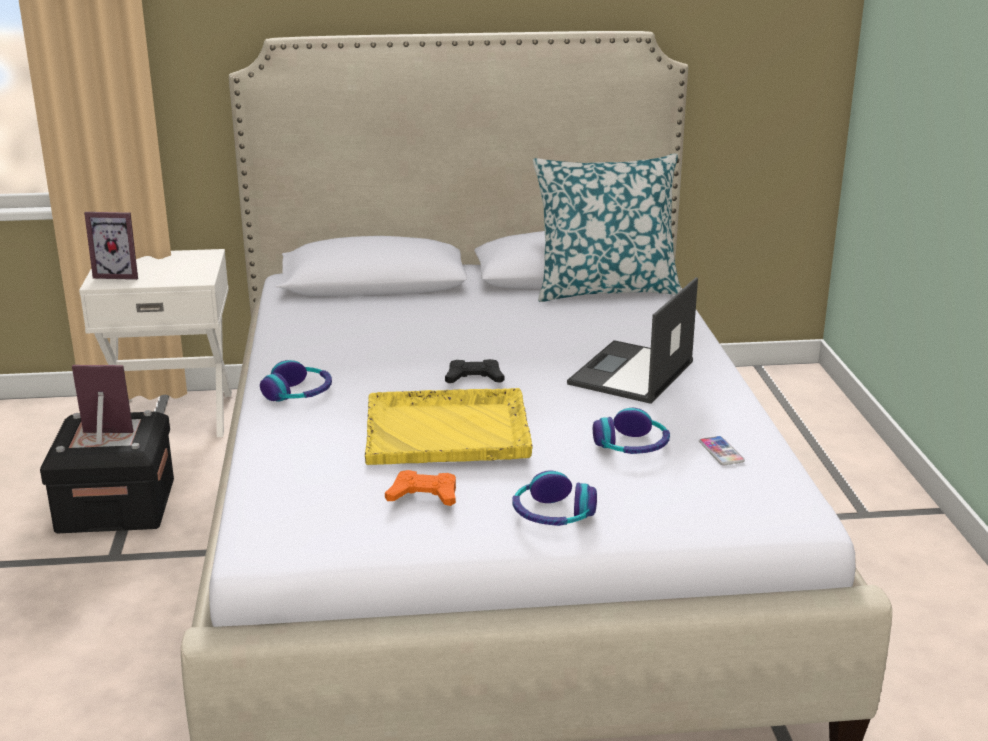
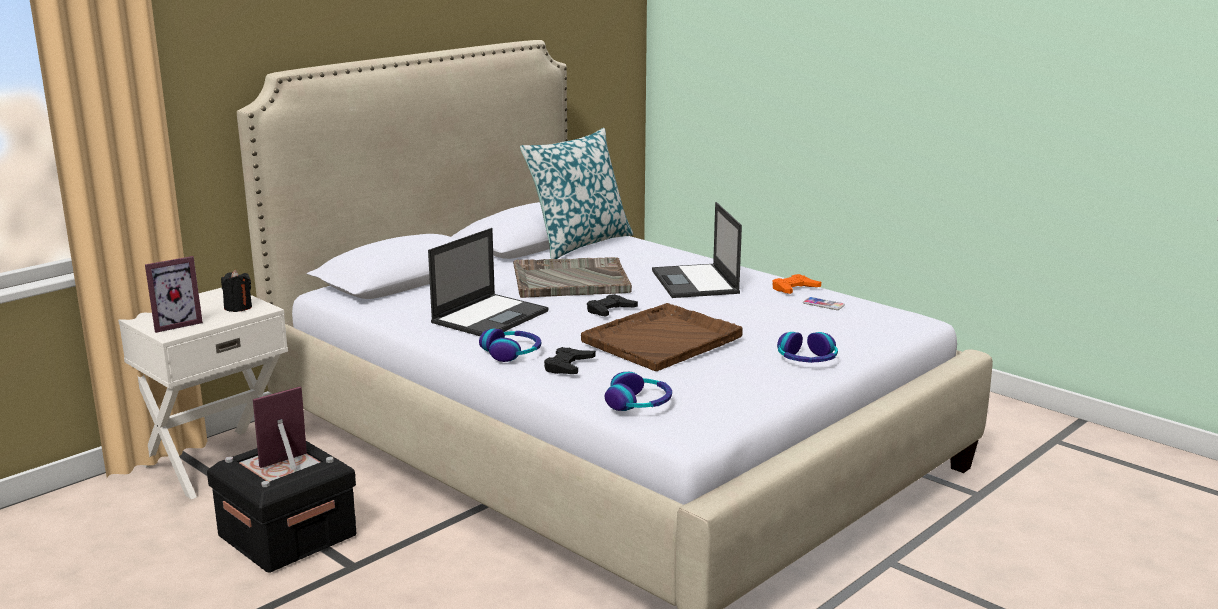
camera: 40 degrees left, 5 degrees down
(187, 272) = (238, 307): none -> black candle
(312, 426) = (568, 366): none -> black game controller
(358, 347) = (491, 316): none -> laptop
(424, 495) = (723, 374): orange game controller -> orange game controller (794, 289)
(449, 430) = (663, 339): yellow tray -> brown tray
(509, 330) = (569, 280): none -> grey tray
(631, 446) = (774, 316): headphones -> headphones (639, 403)

